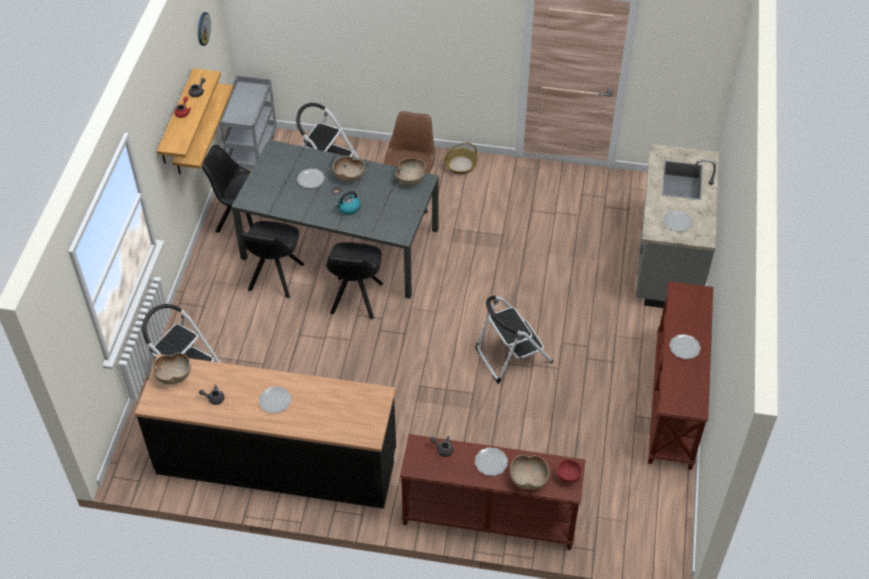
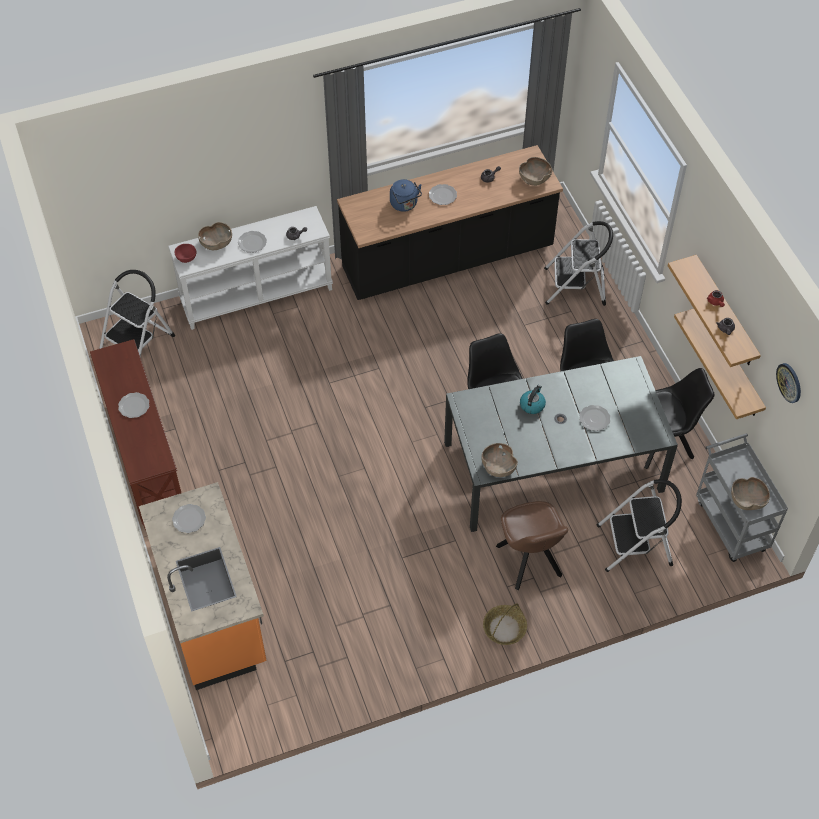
camera: 150 degrees right, 5 degrees up
(319, 408) = (405, 205): none -> blue kettle
(349, 176) = (560, 440): brown bowl -> brown bowl (747, 500)
(489, 518) = (256, 294): brown console table -> white console table
(511, 355) = (315, 432): step ladder -> step ladder (139, 343)
(667, 260) = (213, 613): grey counter -> orange counter

